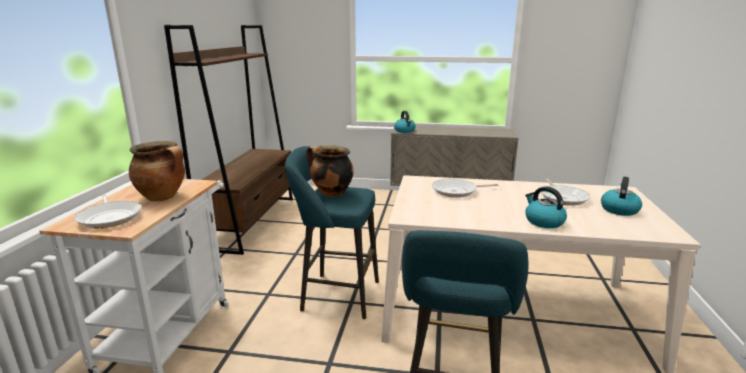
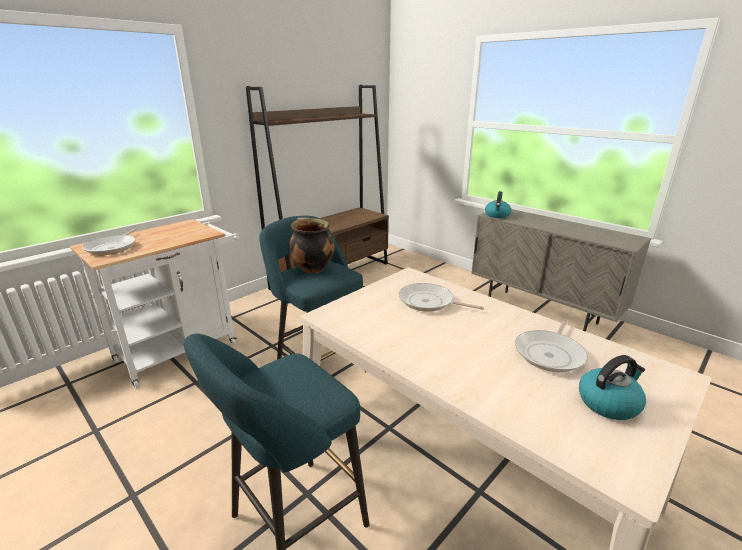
camera: 35 degrees right, 5 degrees up
(163, 197) = (167, 239): cooking pot -> none
(543, 221) = (460, 376): kettle -> none

